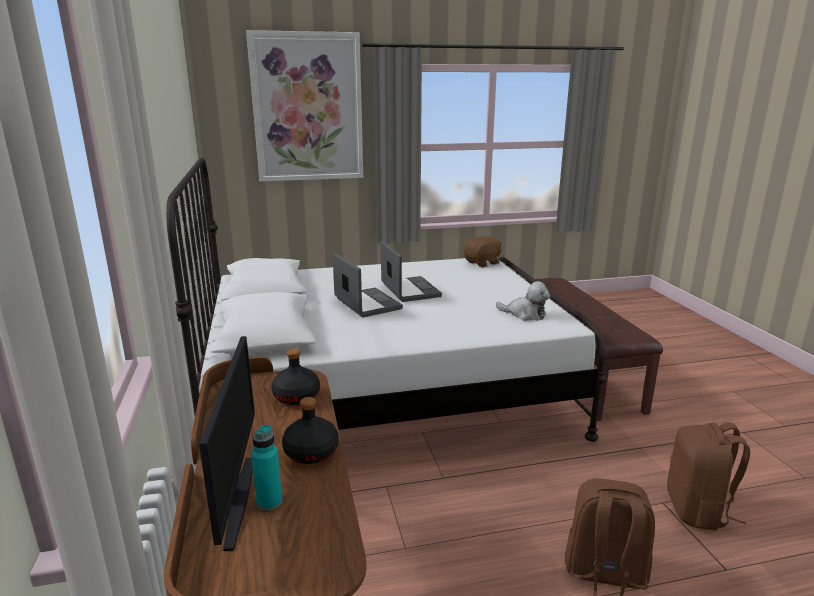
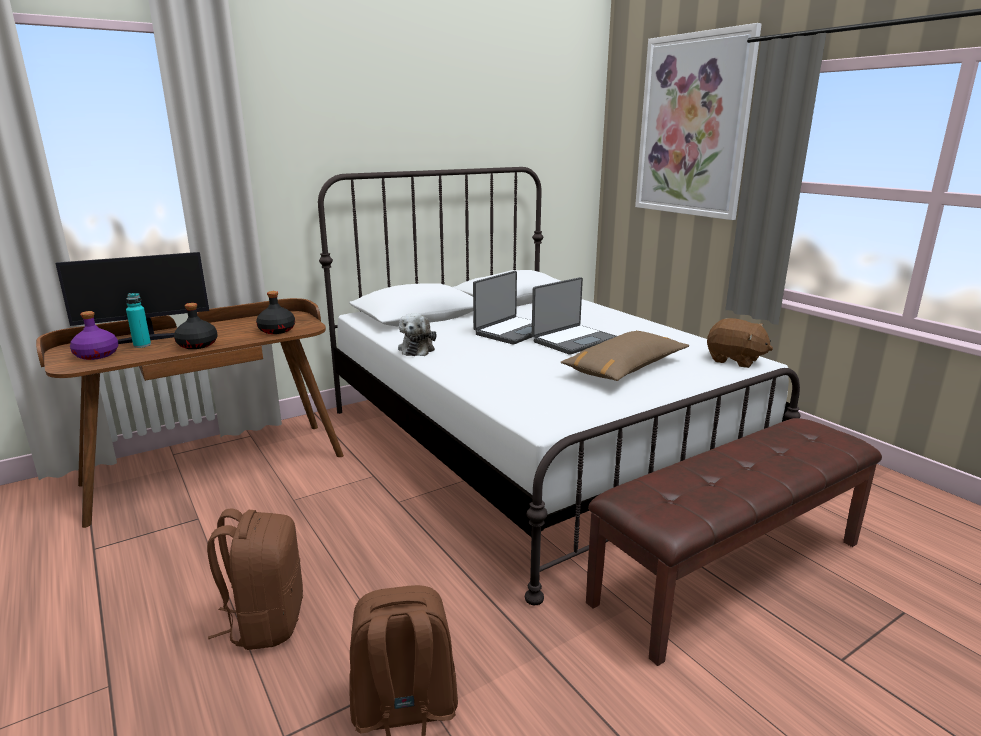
camera: 70 degrees right, 0 degrees up
(288, 546) = (97, 355): none -> purple bottle
(480, 288) = (625, 368): none -> brown pillow
(525, 314) = (559, 397): plush toy -> plush toy (417, 349)

